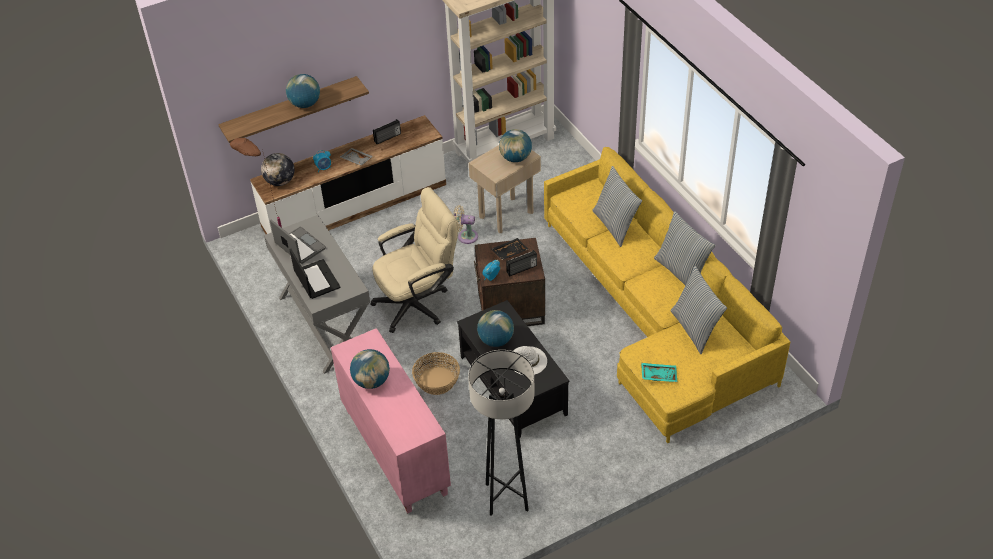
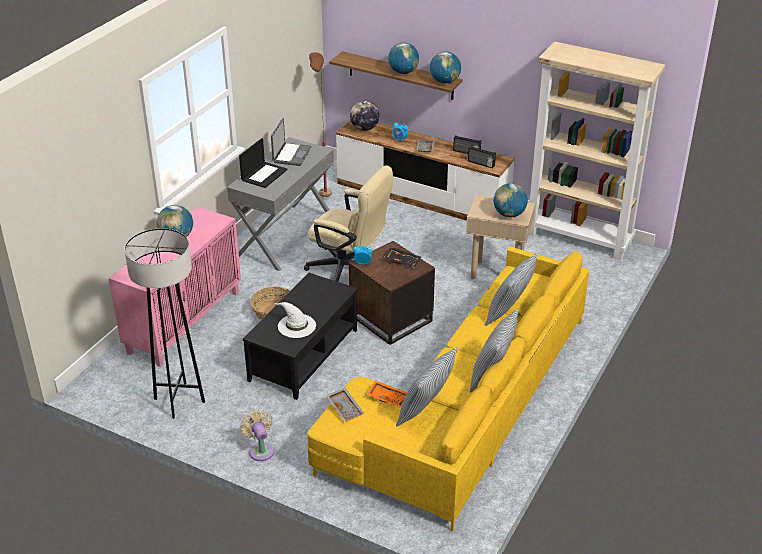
camera: 55 degrees right, 10 degrees down
(465, 236) = (447, 262): beige fan -> beige fan (260, 450)
(496, 340) = (305, 300): globe -> globe (444, 81)
(522, 269) = (388, 275): radio -> radio (481, 164)
(658, 375) = (345, 408): turquoise tray -> grey tray
(664, 343) = (388, 397): none -> orange tray

